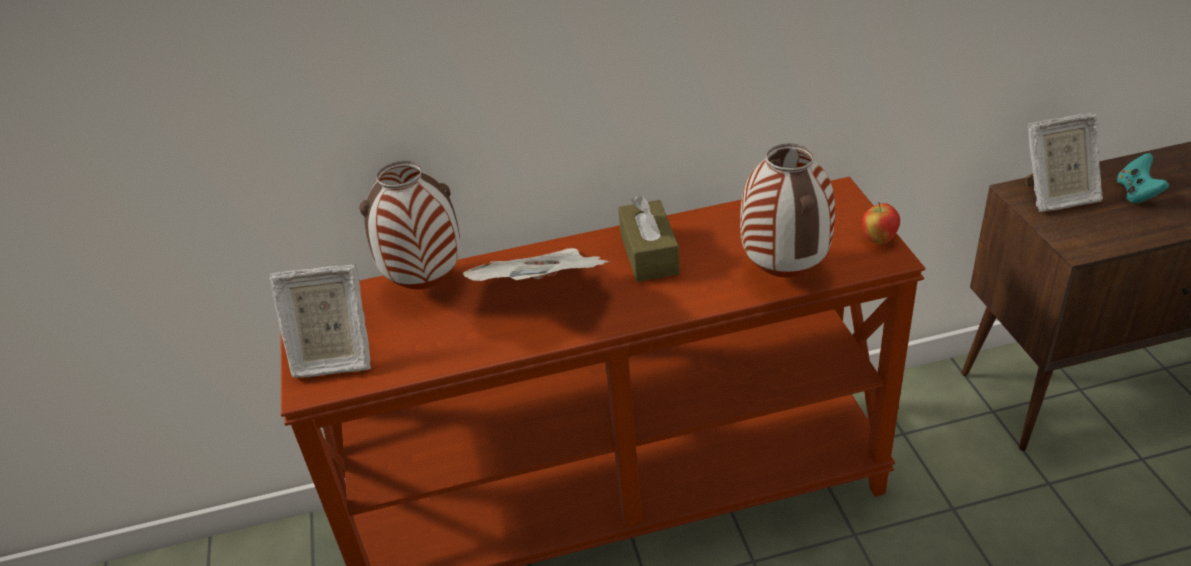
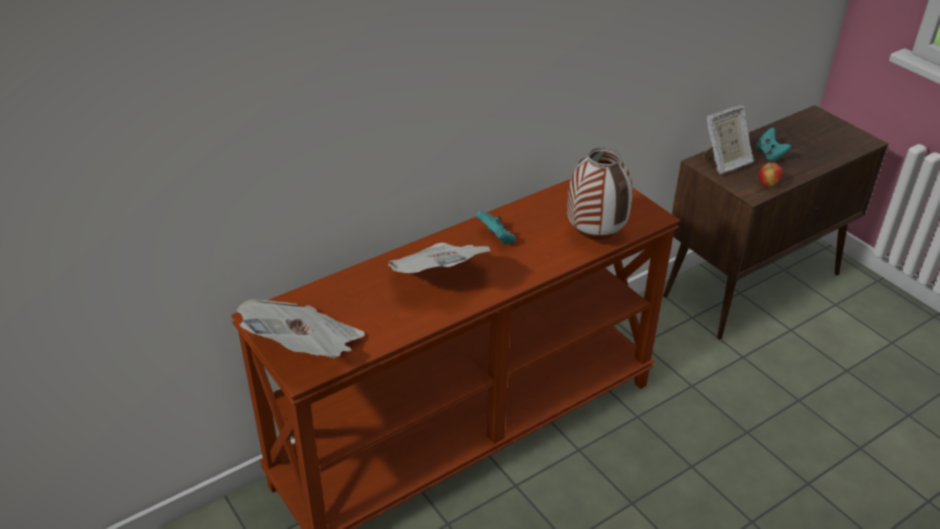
camera: 25 degrees left, 0 degrees up
(332, 358) = (306, 350): picture frame -> newspaper
(426, 284) = (345, 285): vase -> none
(649, 254) = (497, 238): brown tissue box -> turquoise game controller
(878, 240) = (643, 206): apple -> apple (767, 185)

